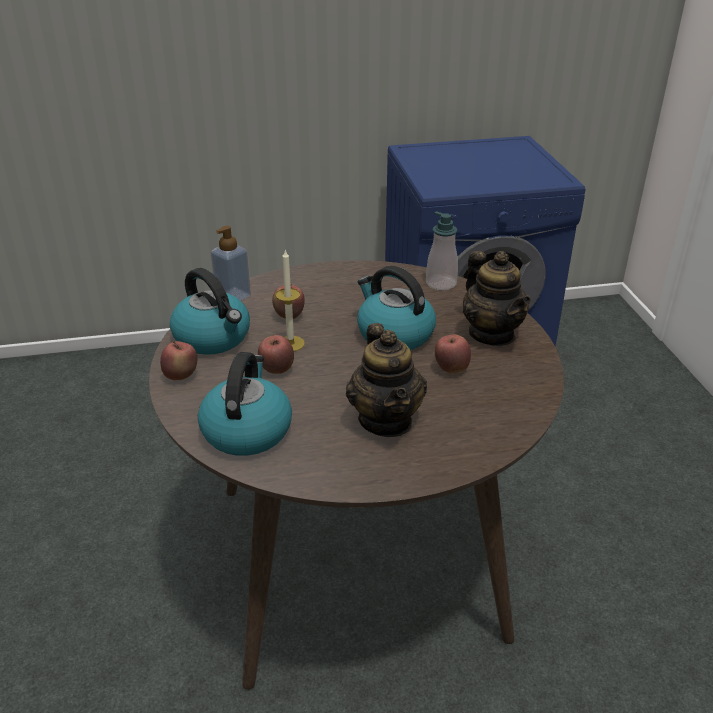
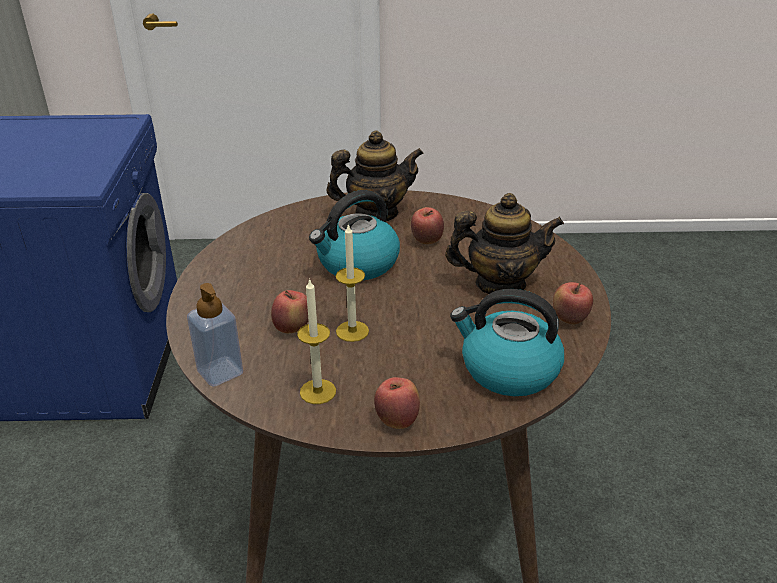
camera: 80 degrees left, 0 degrees up
(213, 338) = (318, 391): kettle -> candle
(277, 370) = (402, 344): apple -> apple (569, 320)
(441, 283) = (270, 225): soap dispenser -> none

